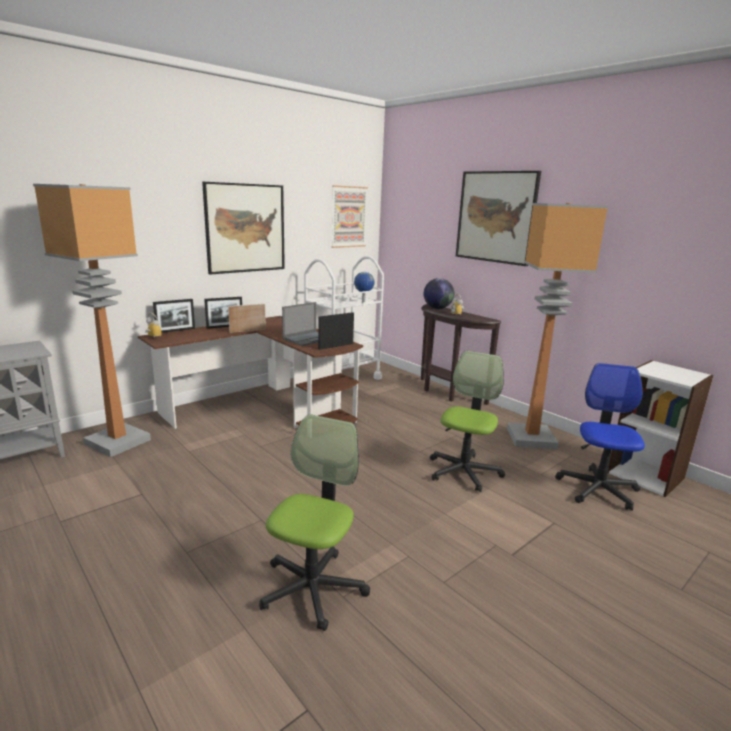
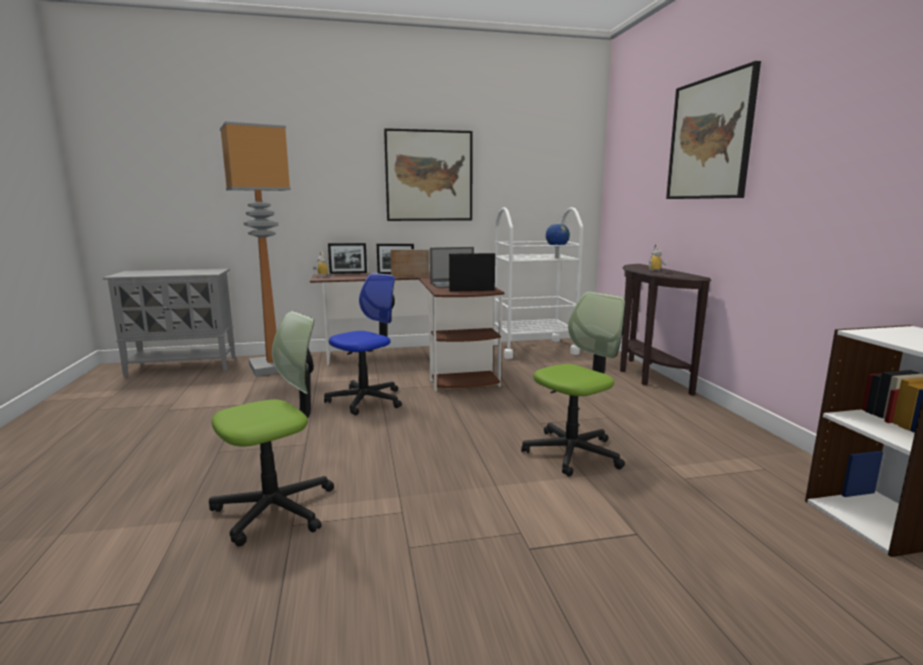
camera: 30 degrees right, 5 degrees down
(348, 217) = (558, 166): picture -> none
(437, 308) = (641, 266): globe -> none
(530, 438) = (716, 438): floor lamp -> none
(598, 489) = (762, 516): office chair -> office chair (366, 400)

